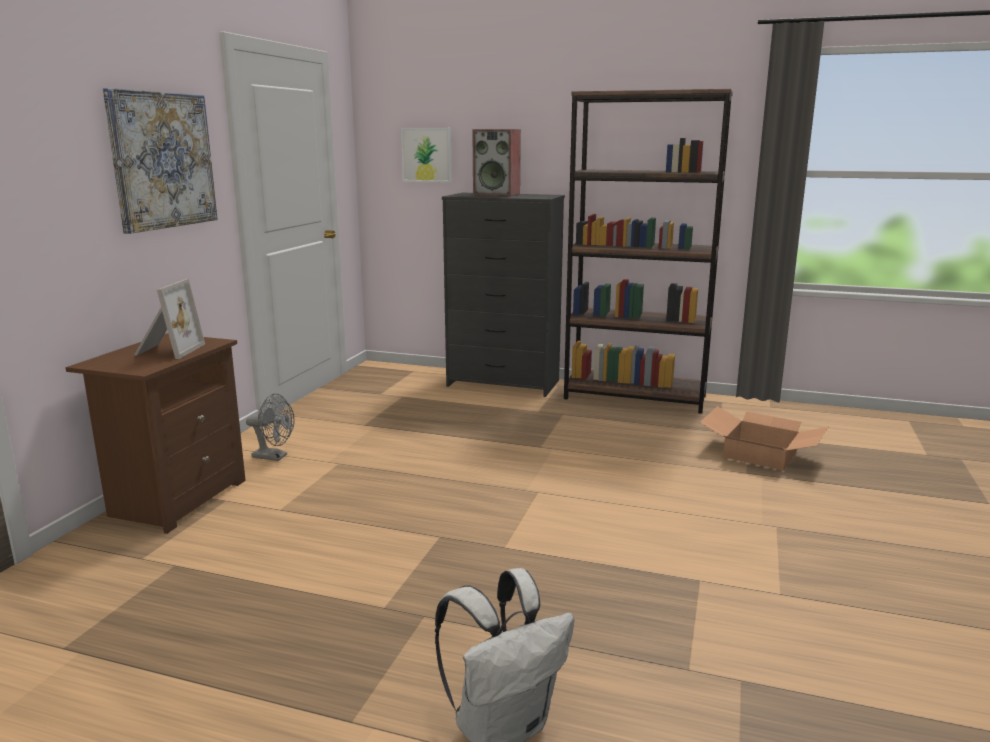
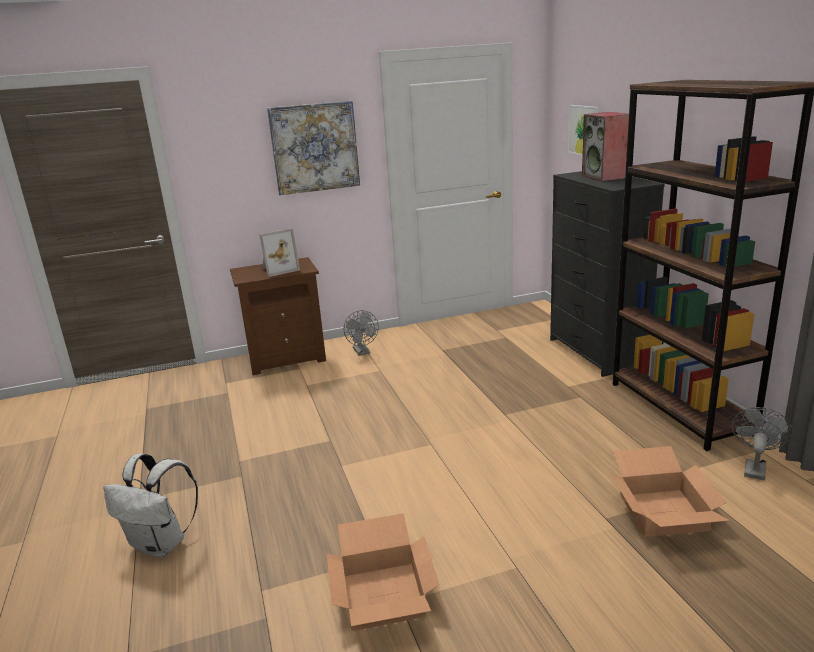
camera: 55 degrees right, 5 degrees up
(740, 411) = (754, 467): none -> grey fan
(763, 598) = (385, 596): none -> cardboard box

